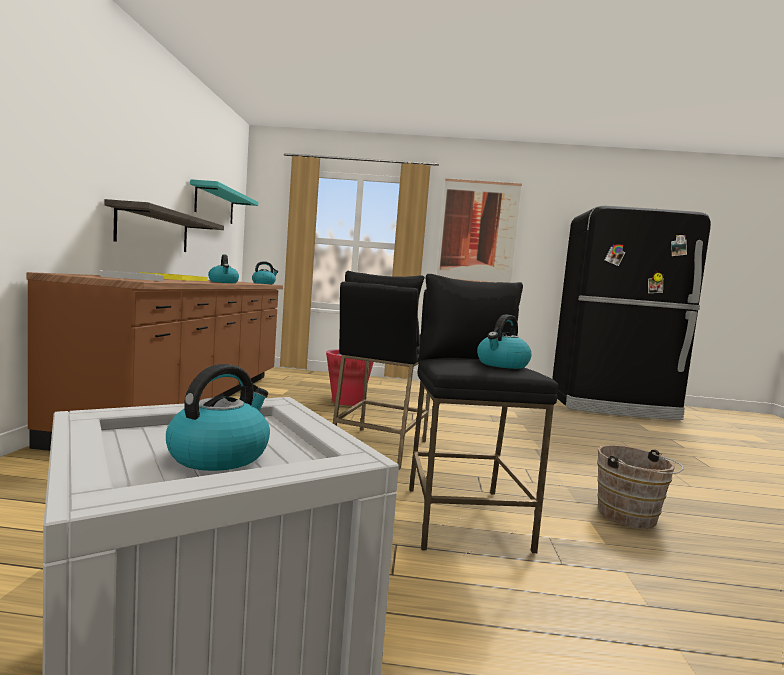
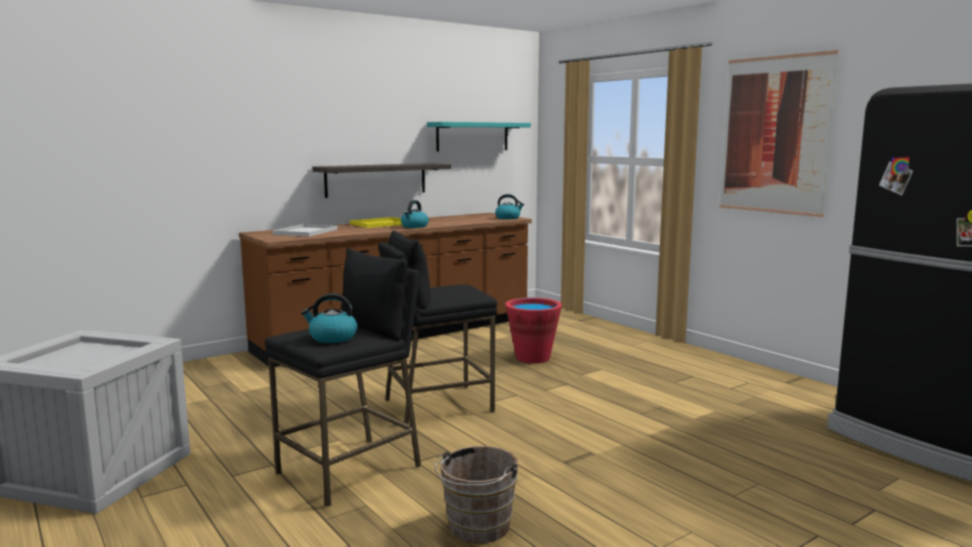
camera: 50 degrees right, 5 degrees up
(219, 455) = (72, 360): kettle -> none

